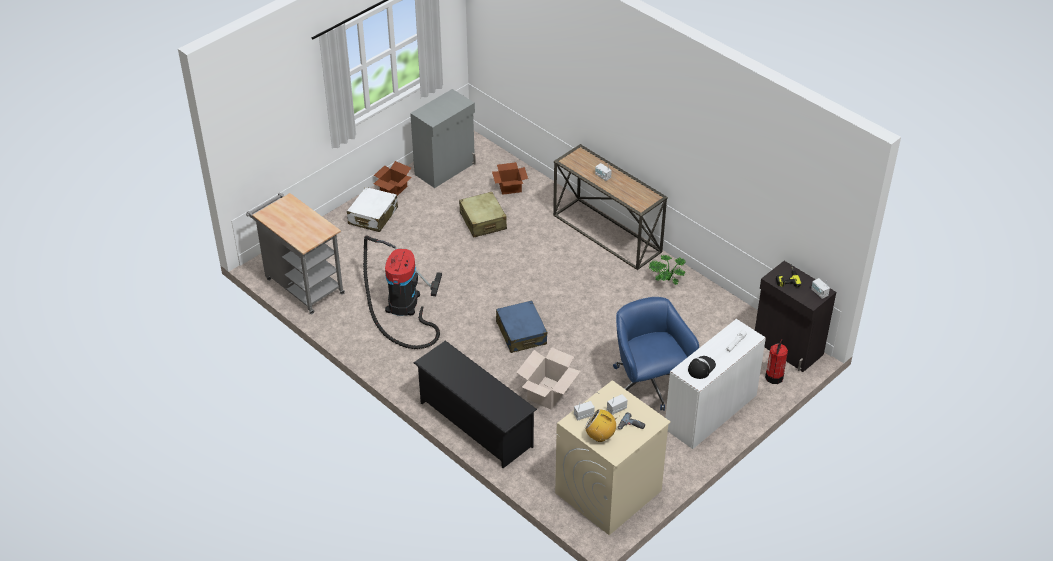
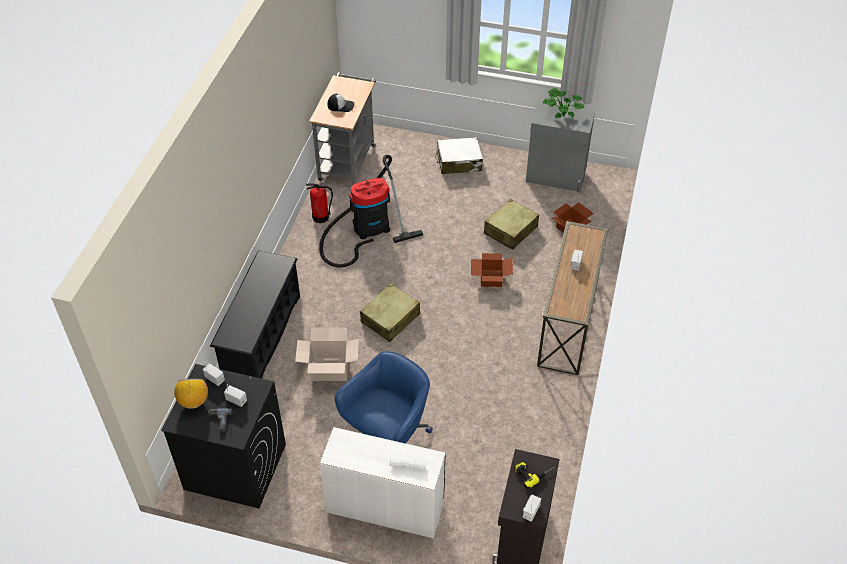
camera: 60 degrees right, 5 degrees up
(392, 188) = (502, 157): cardboard box -> cardboard box (490, 278)
(521, 333) = (390, 318): blue suitcase -> beige suitcase
(608, 492) = (234, 467): beige washing machine -> black washing machine
(666, 280) = (540, 395): potted plant -> potted plant (561, 115)
(701, 367) = (353, 450): cap -> cap (341, 105)
(774, 377) = (470, 544): fire extinguisher -> fire extinguisher (321, 217)

